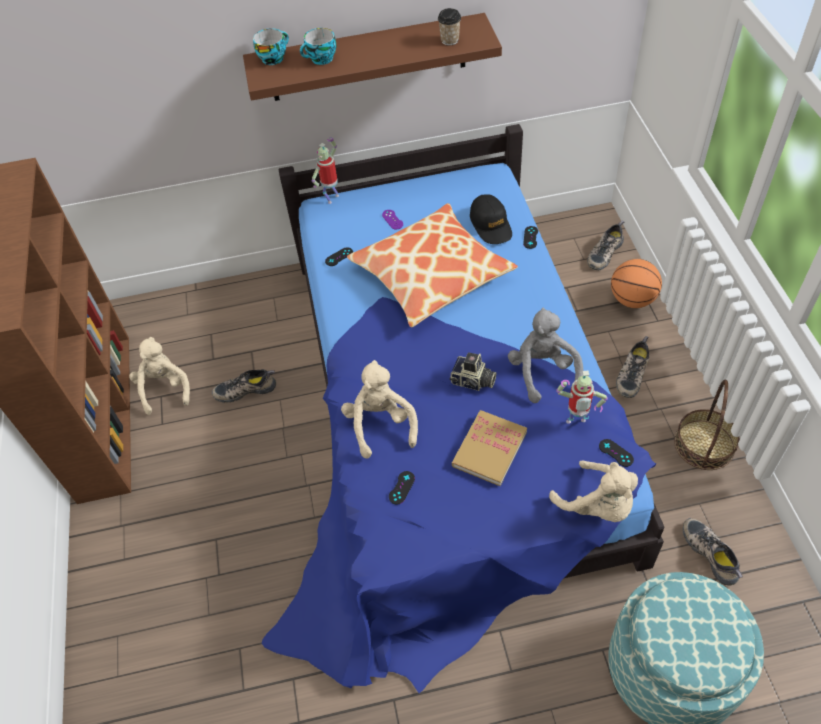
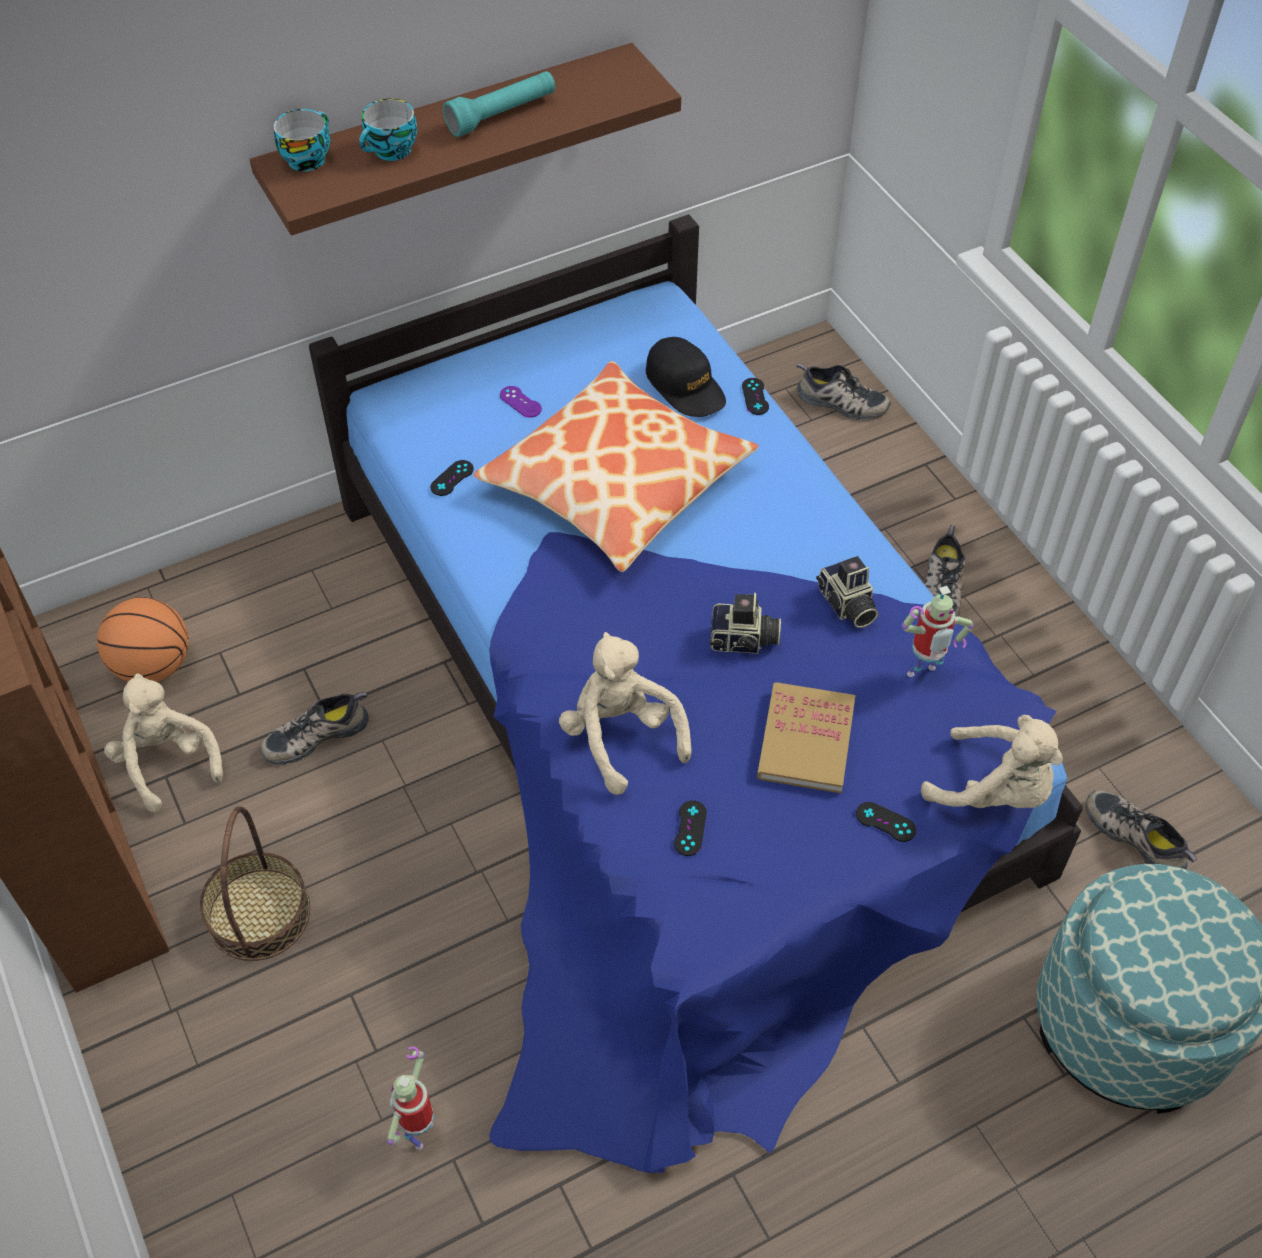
camera: 20 degrees left, 0 degrees up
(331, 198) = (403, 381): toy robot -> toy robot (420, 1132)
(392, 46) = (502, 115): none -> turquoise flashlight
(449, 40) = (594, 95): cup -> none
(543, 372) = (846, 605): grey plush toy -> camera
(604, 252) = (840, 403): shoe -> shoe turned 90 degrees counterclockwise
(616, 453) = (996, 707): black game controller -> black game controller (885, 822)
(632, 299) = (906, 472): basketball -> basketball (153, 666)
(704, 444) = (1079, 677): basket -> basket (258, 914)

